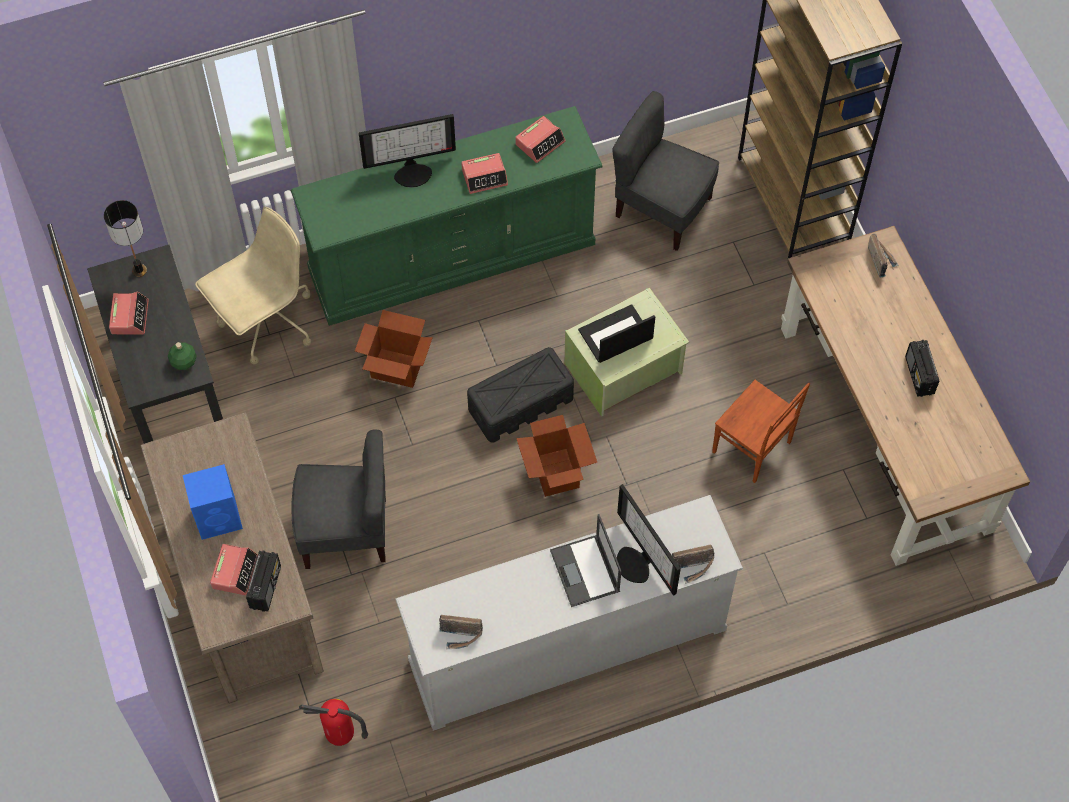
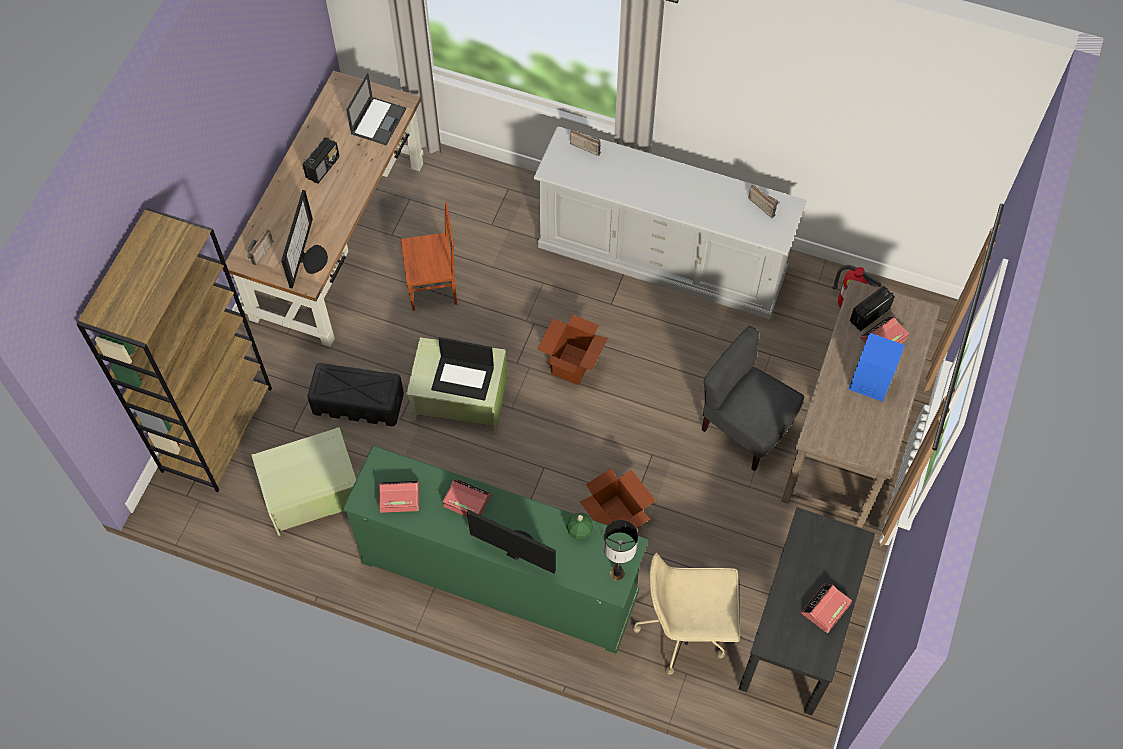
camera: 140 degrees left, 0 degrees up
(139, 271) = (791, 646): table lamp -> table lamp (617, 574)
(183, 361) = (808, 539): green bottle -> green bottle (579, 530)
(521, 404) = (552, 426): black storage box -> black storage box (357, 402)
(585, 572) = (654, 187): laptop -> laptop (378, 121)
(637, 563) = (617, 170): monitor -> monitor (311, 258)
(662, 209) = (313, 495): grey chair -> green storage box
(752, 448) = (433, 287): brown chair -> brown chair turned 90 degrees clockwise

